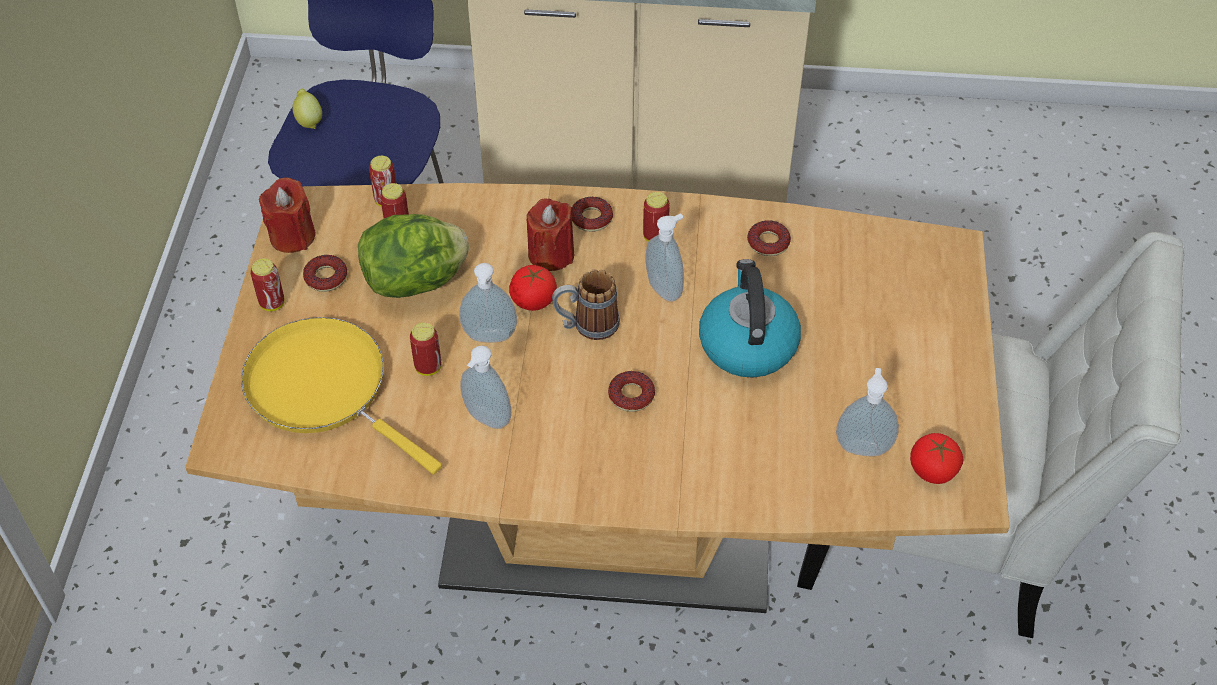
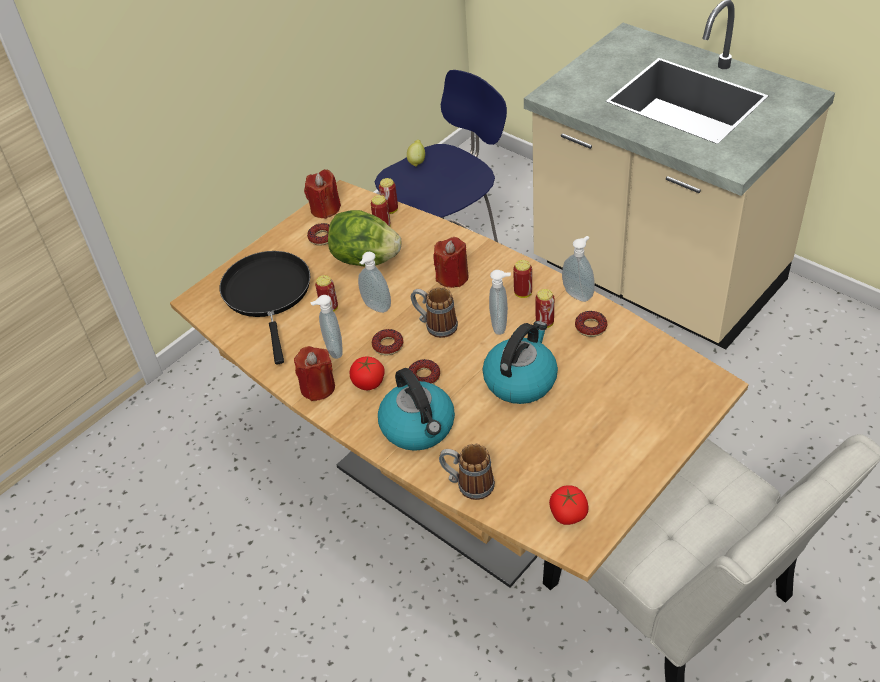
camera: 40 degrees right, 5 degrees down
(272, 303) = (283, 239): can -> can (544, 323)
(324, 388) = (268, 294): yellow frying pan -> black frying pan
(511, 476) = (318, 387): none -> red candle
(533, 300) = (419, 298): tomato -> tomato (368, 383)
(591, 218) = (494, 267): donut -> donut (388, 345)
(682, 460) = (419, 427): none -> kettle
(799, 496) = (468, 484): none -> mug
(863, 446) = (536, 476): soap dispenser -> soap dispenser (578, 294)

